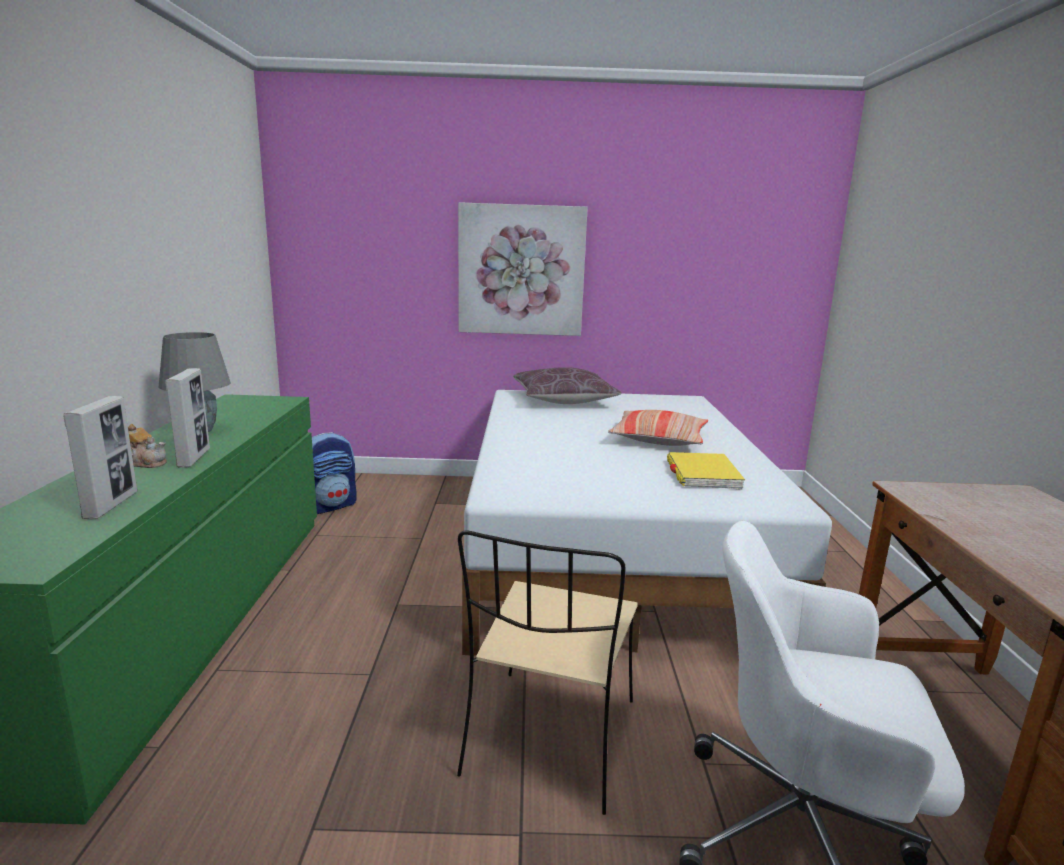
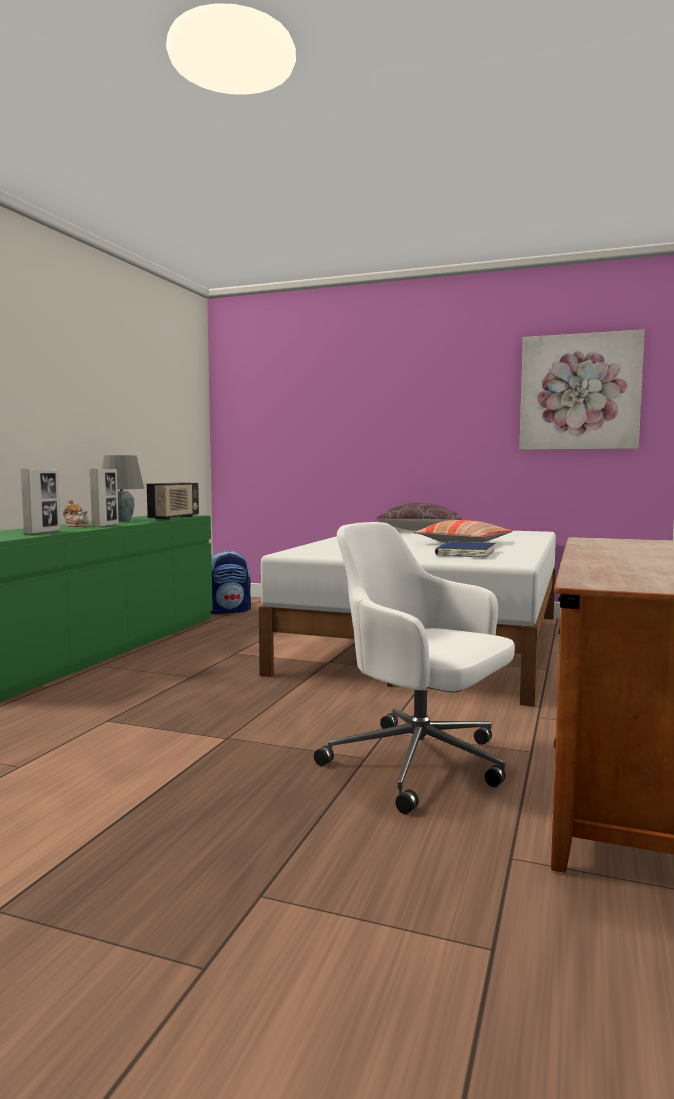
camera: 20 degrees right, 10 degrees down
(268, 411) = (174, 518): none -> radio
(521, 270) = (391, 427): picture -> picture (579, 392)
(550, 740) = (283, 711): beige chair -> none
(703, 474) = (466, 553): yellow book -> blue book

